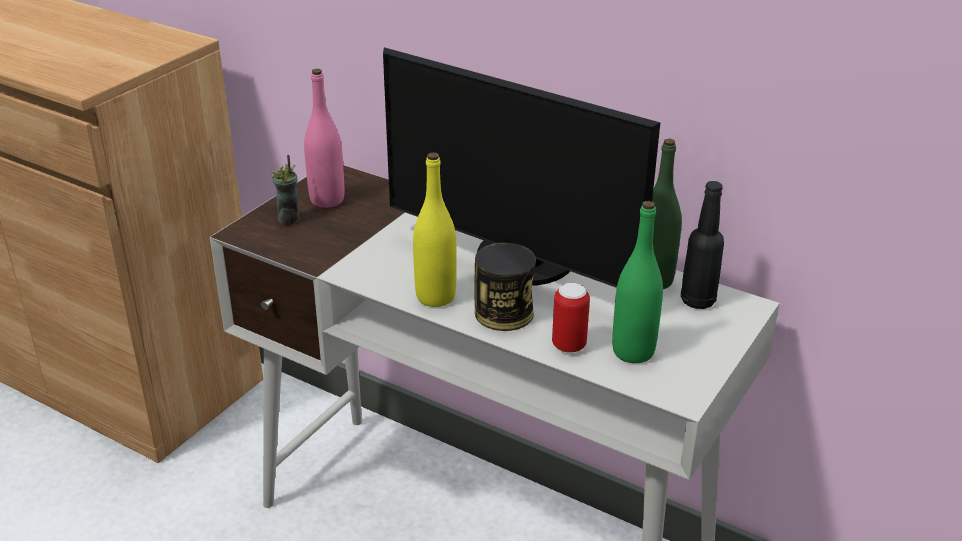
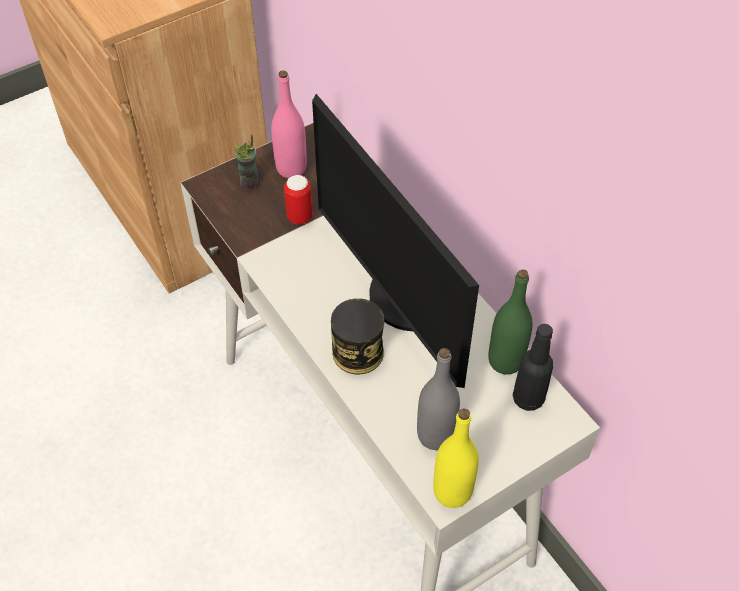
camera: 25 degrees right, 20 degrees up
(435, 297) = (315, 314): yellow bottle -> yellow bottle (452, 491)
(569, 345) = (388, 408): can -> can (300, 217)
(633, 351) = (435, 435): green bottle -> grey bottle

